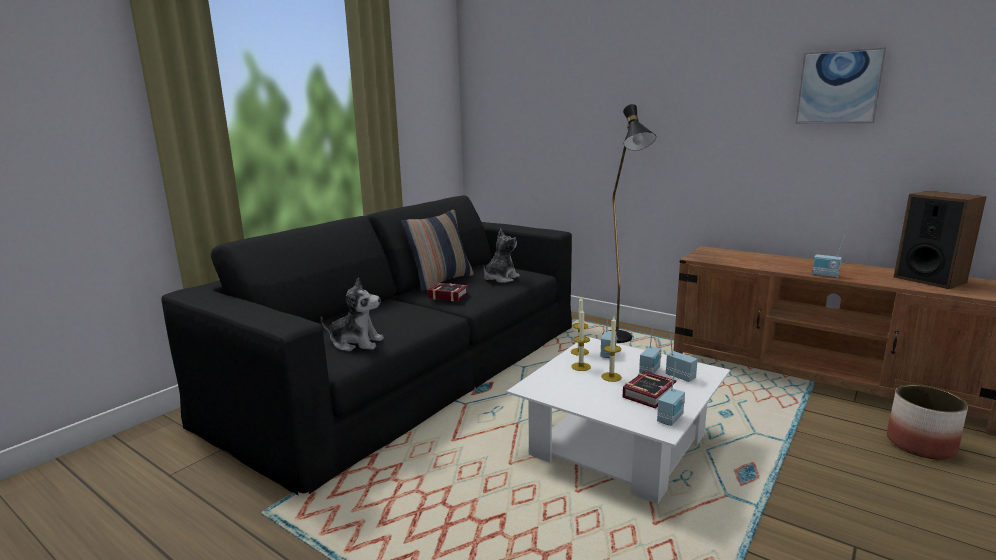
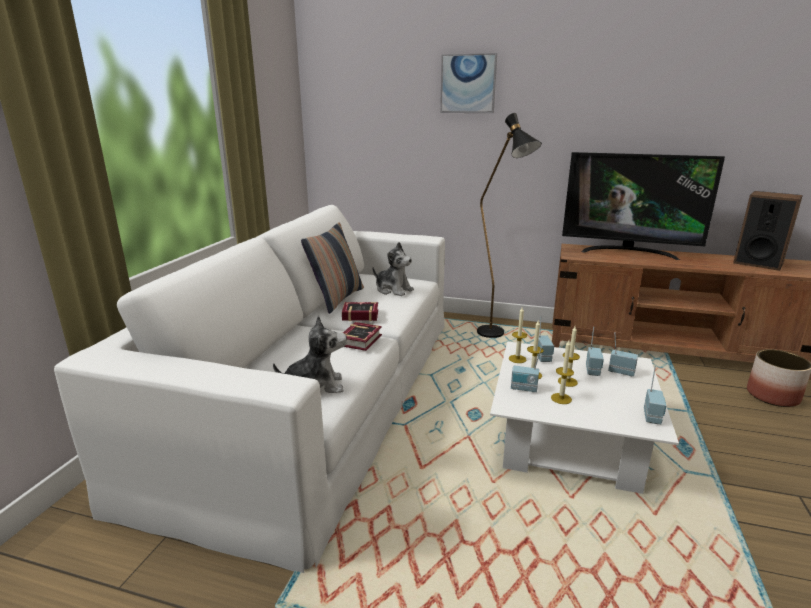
camera: 20 degrees left, 5 degrees up
(411, 368) = (319, 393): black sofa -> white sofa
(500, 278) = (393, 290): plush toy -> plush toy turned 105 degrees clockwise
(589, 389) = (561, 398): none -> candle
(651, 394) = (615, 394): book -> book (362, 340)
(769, 258) = (628, 252): none -> television
(825, 275) = (687, 265): radio -> radio (523, 389)
(839, 87) = (685, 102): picture -> picture (468, 84)

